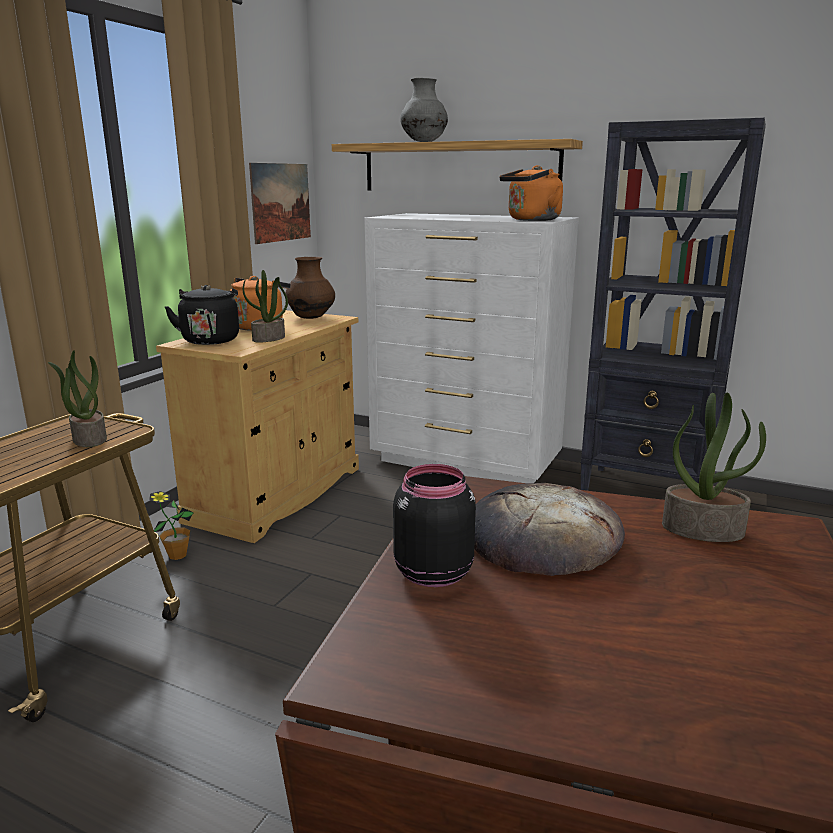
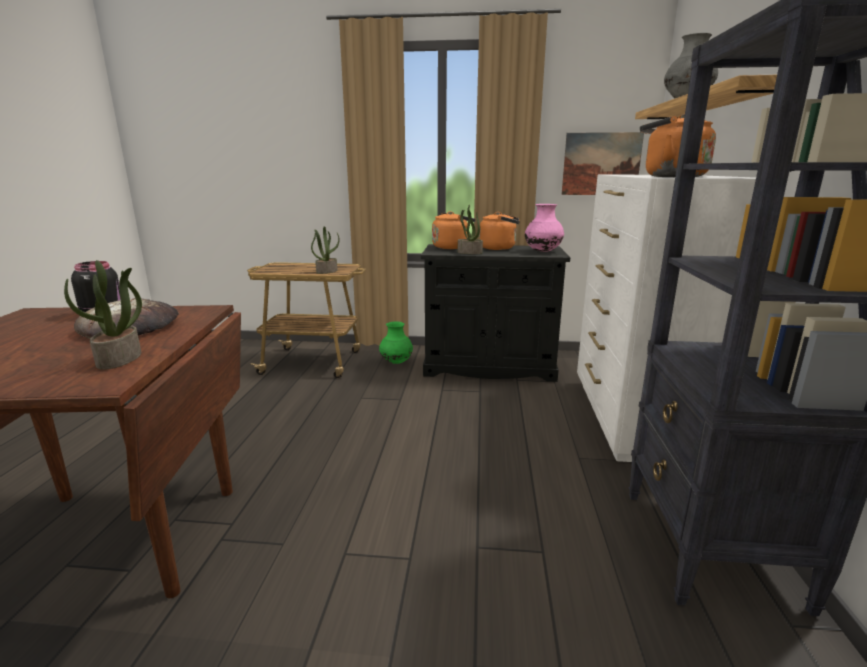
camera: 70 degrees right, 0 degrees up
(177, 555) = (396, 362): potted plant -> green vase
(210, 340) = (452, 247): black kettle -> orange kettle
(277, 494) = (489, 367): beige cabinet -> black cabinet
(311, 318) = (543, 251): brown vase -> pink vase

